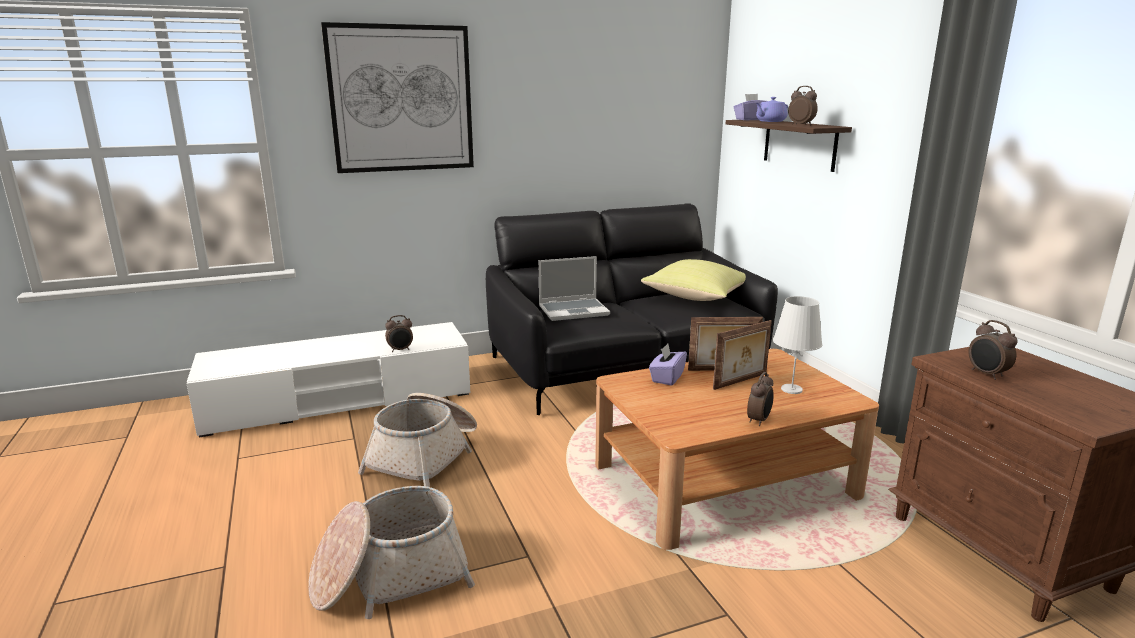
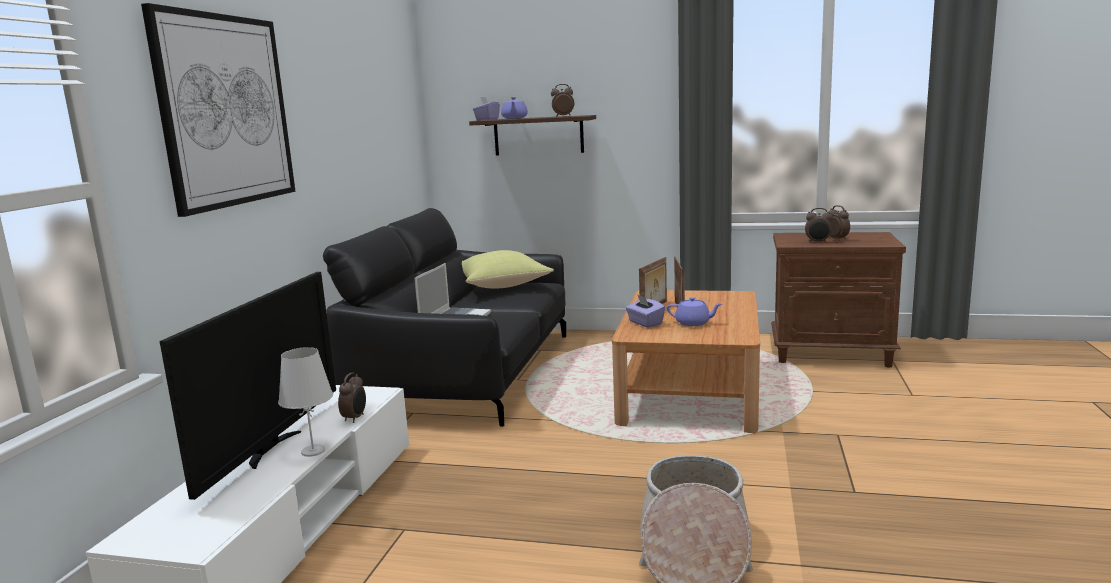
camera: 55 degrees left, 5 degrees down
(337, 345) = (271, 448): none -> television
(425, 456) = (502, 495): basket -> none
(699, 399) = (693, 323): none -> purple teapot
(759, 420) = (743, 317): alarm clock -> alarm clock (837, 239)
(792, 389) = (708, 301): white table lamp -> white table lamp (313, 451)

